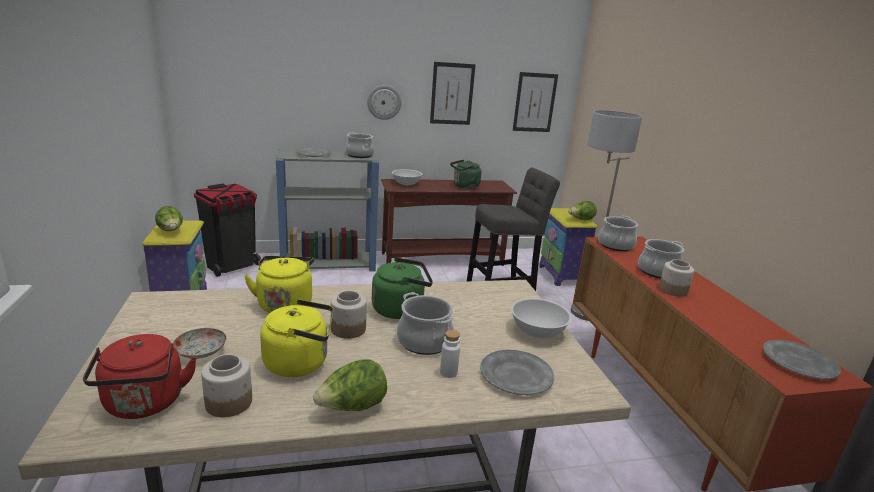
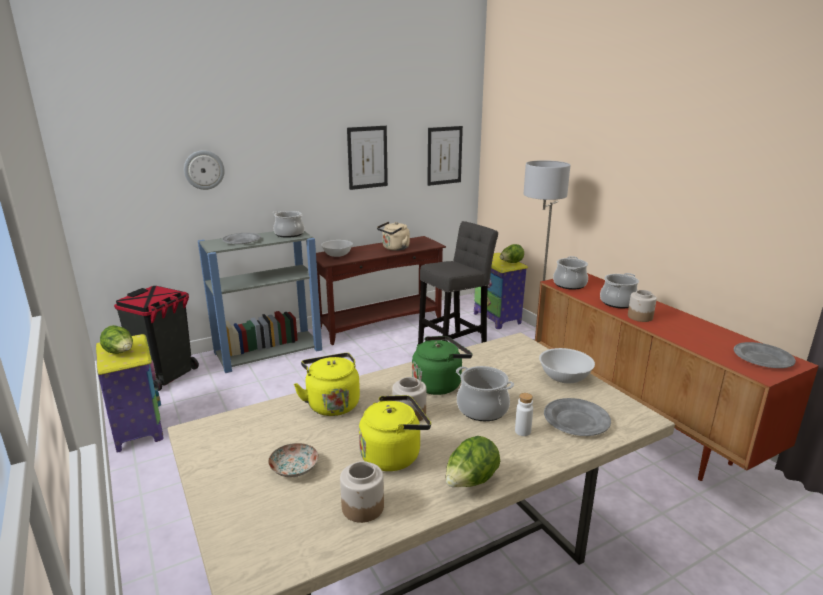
camera: 15 degrees left, 0 degrees up
(144, 404) = (288, 530): red kettle -> none
(384, 102) = (302, 175): wall clock -> wall clock (204, 170)
(464, 186) = (394, 248): green kettle -> beige kettle

